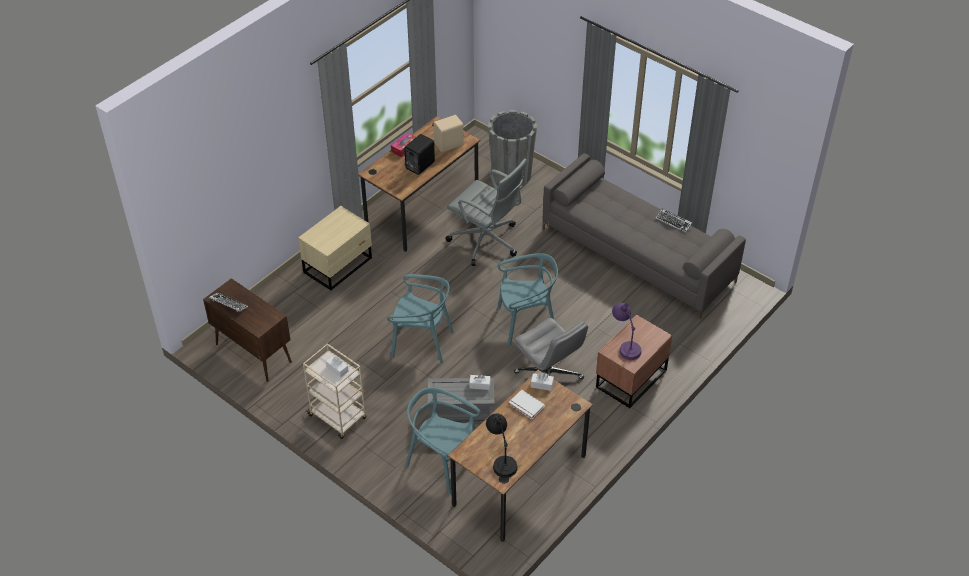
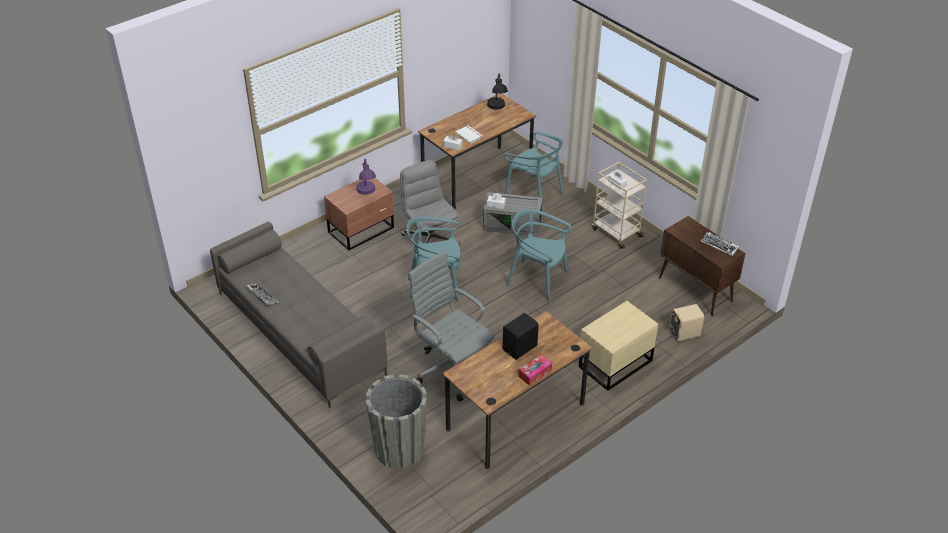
camera: 170 degrees left, 5 degrees down
(449, 145) = (480, 370): beige speaker -> beige speaker (683, 333)

